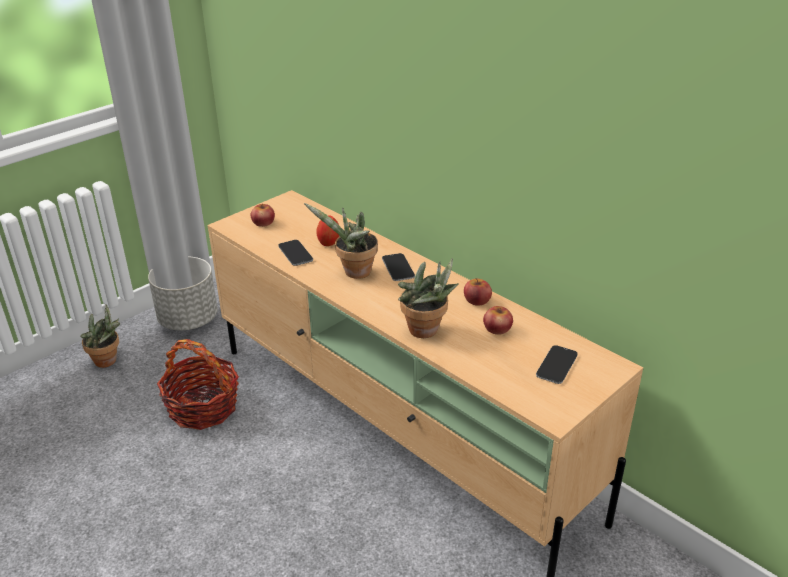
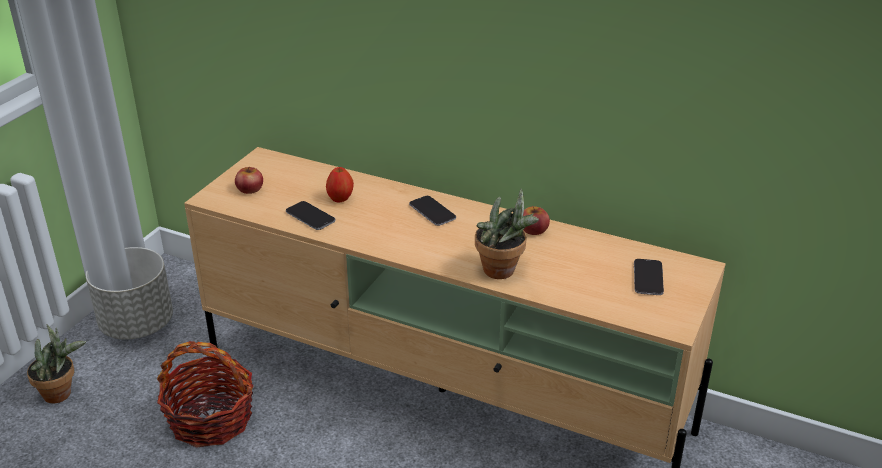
camera: 20 degrees left, 0 degrees up
(353, 273) = (388, 225): potted plant -> none
(497, 328) = (571, 254): apple -> none

